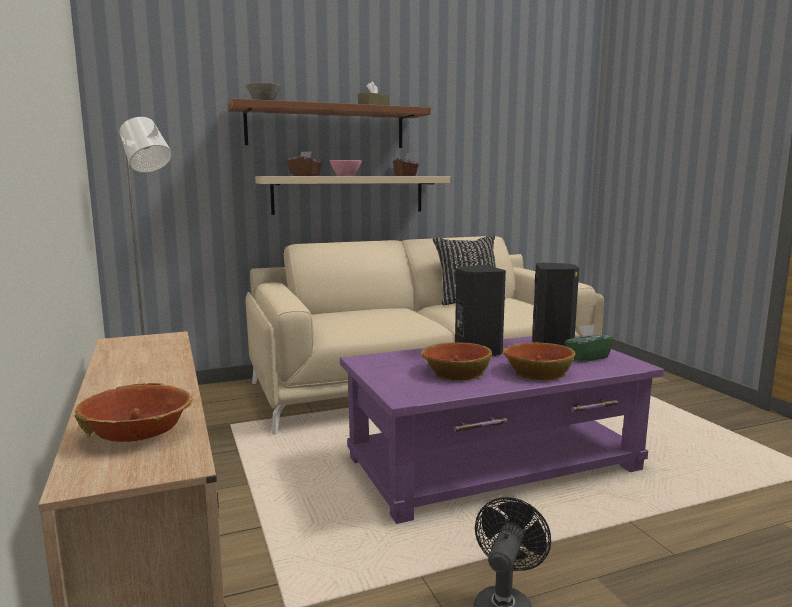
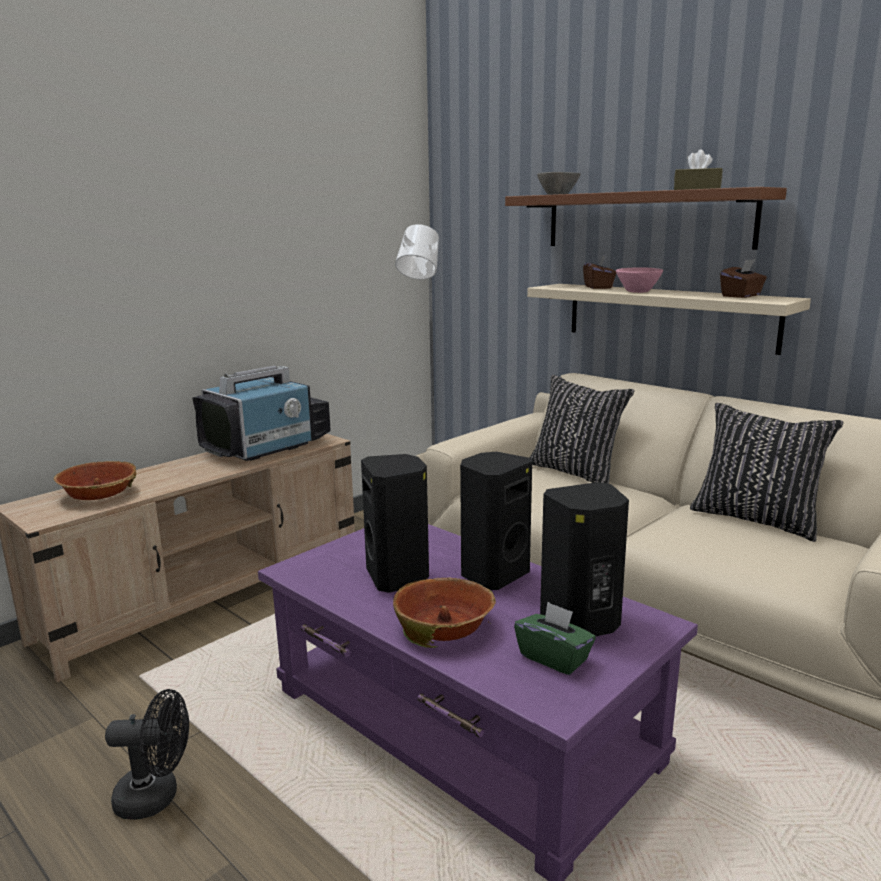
camera: 65 degrees right, 5 degrees up
(137, 355) = (268, 447): none -> television
(348, 310) = (576, 472): none -> black pillow
(456, 371) = (398, 577): bowl -> black speaker

